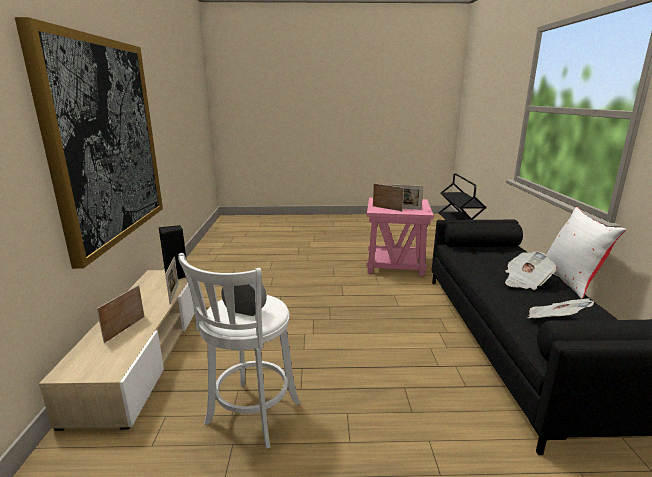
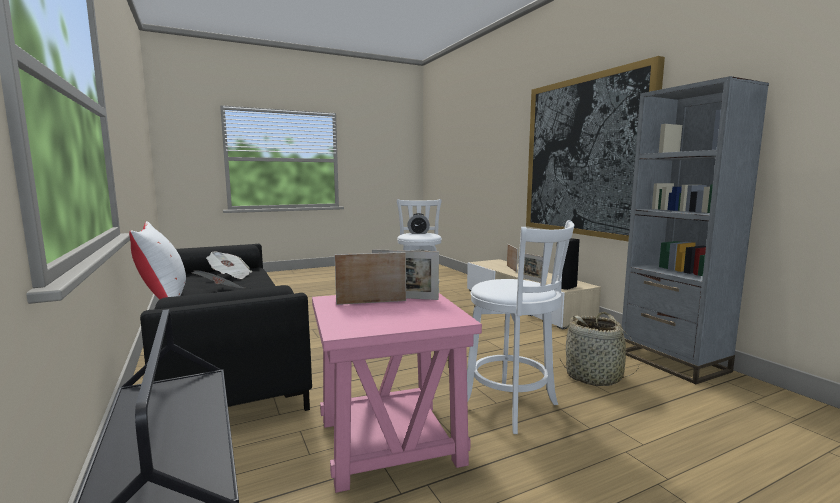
camera: 155 degrees right, 10 degrees down
(201, 266) = (672, 362): none -> grey bookcase
(262, 268) = (594, 376): none -> basket
(328, 264) = (513, 407): none -> white stool

